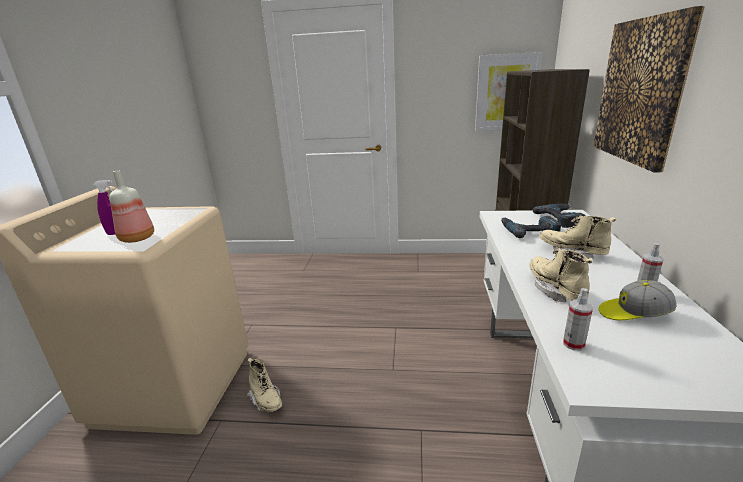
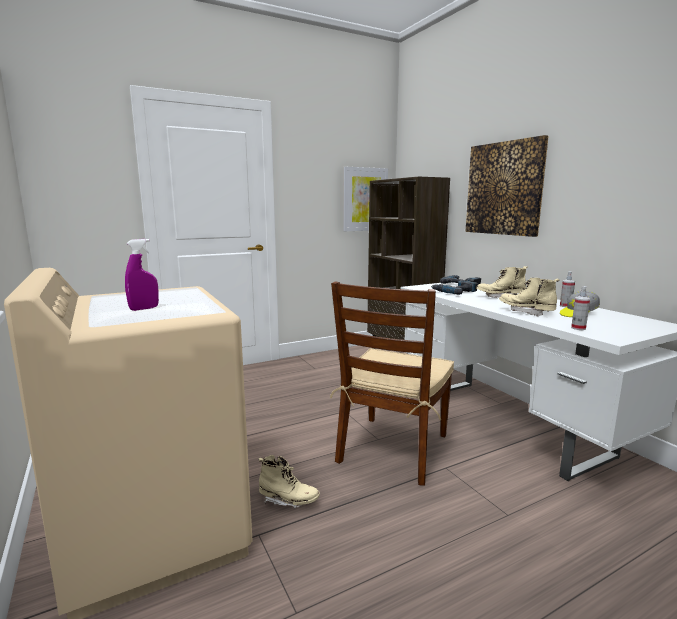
camera: 35 degrees left, 10 degrees down
(136, 238) = (184, 308): bottle -> none
(395, 386) = (393, 448): none -> brown chair

